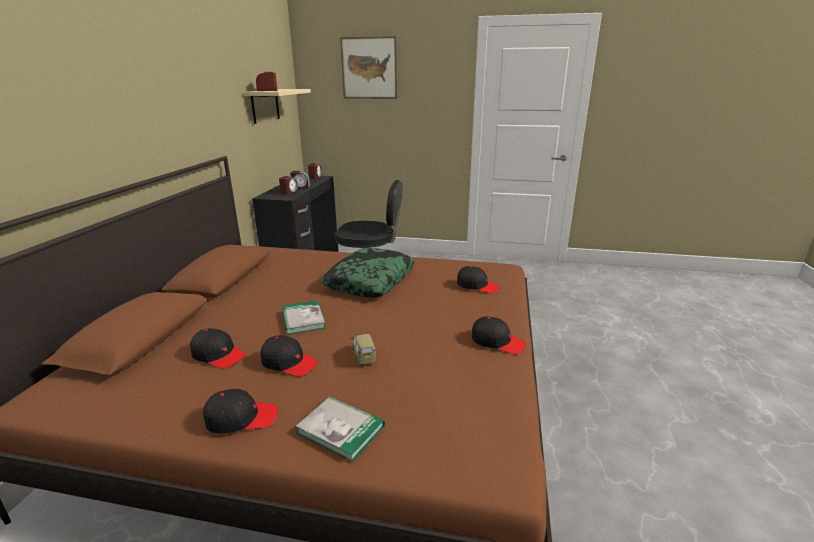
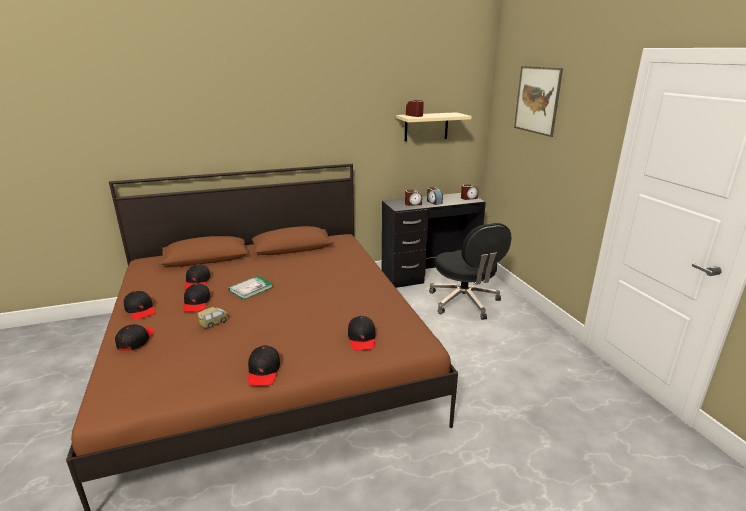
camera: 60 degrees right, 0 degrees up
(340, 429) = (135, 340): book -> black cap
(370, 281) = (329, 291): pillow -> none

